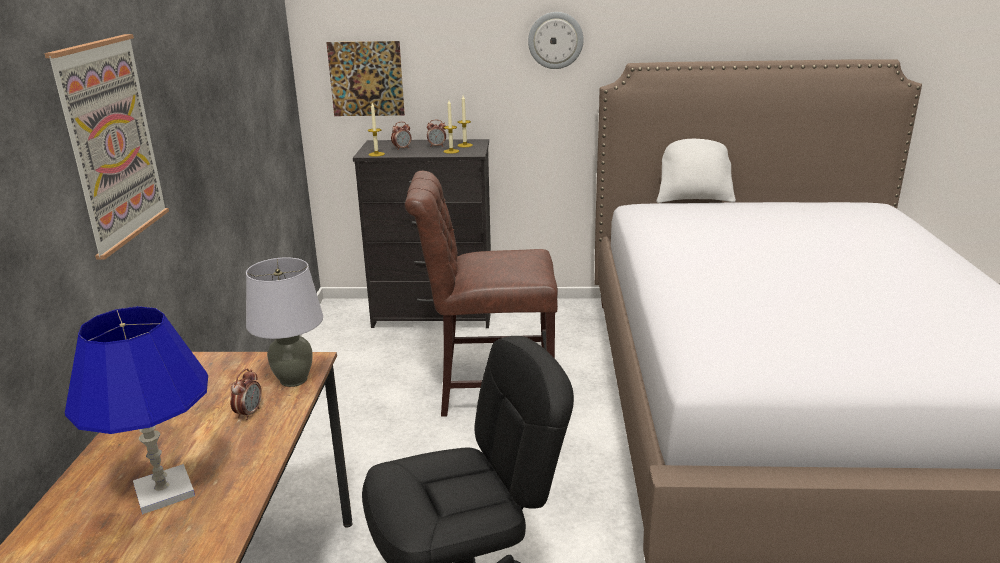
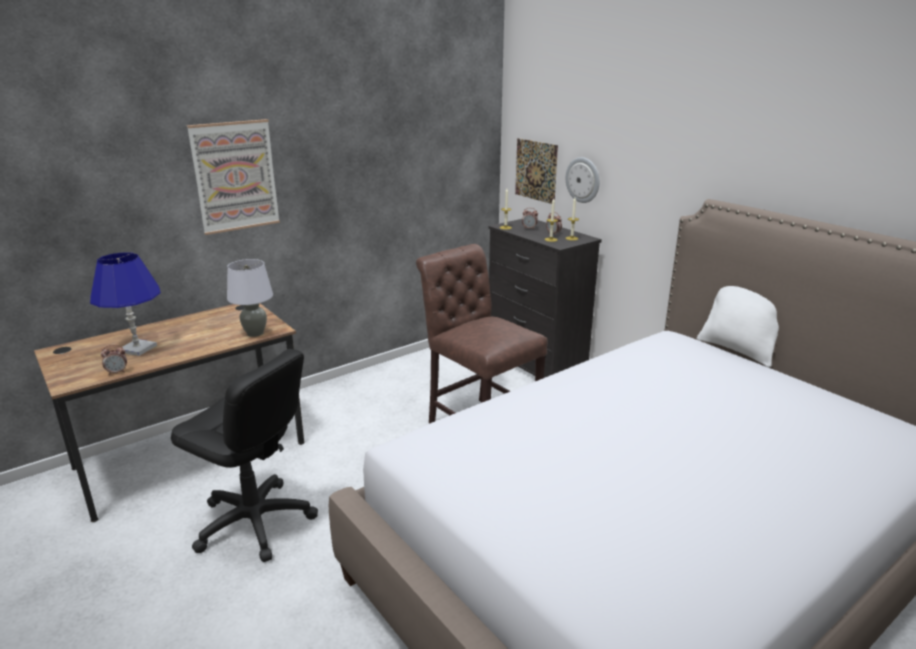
camera: 50 degrees right, 0 degrees up
(249, 413) = (214, 337): alarm clock -> alarm clock (117, 372)
(555, 40) = (661, 165): wall clock -> wall clock (583, 180)

